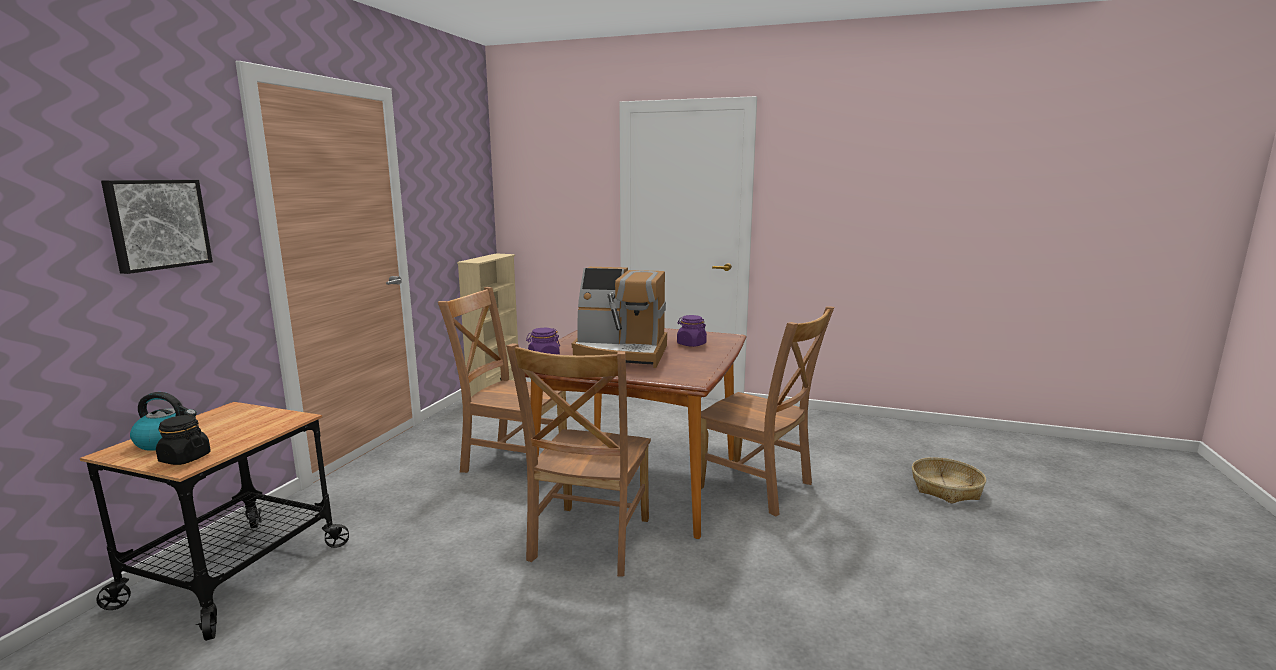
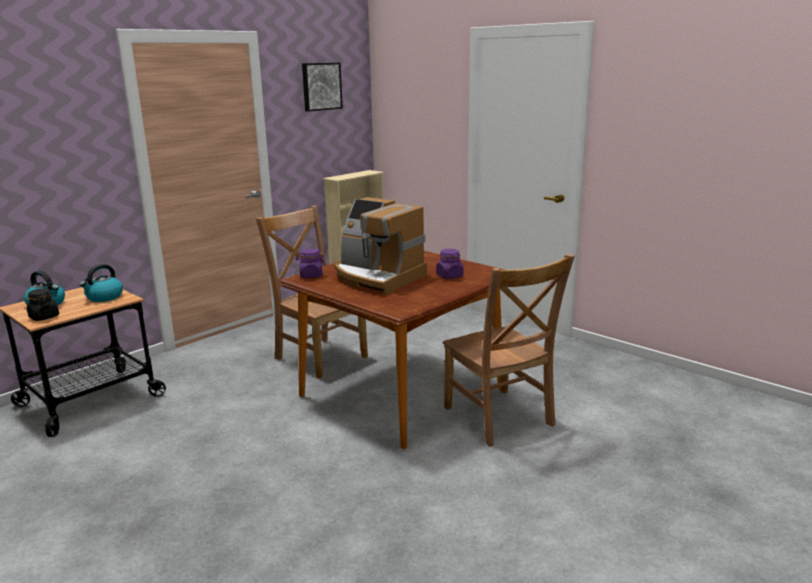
camera: 25 degrees right, 5 degrees up
(157, 224) = (54, 154): picture -> picture (321, 86)
(257, 420) = (104, 297): none -> kettle
(589, 542) = (319, 431): brown chair -> none
(946, 489) = (691, 460): basket -> none

